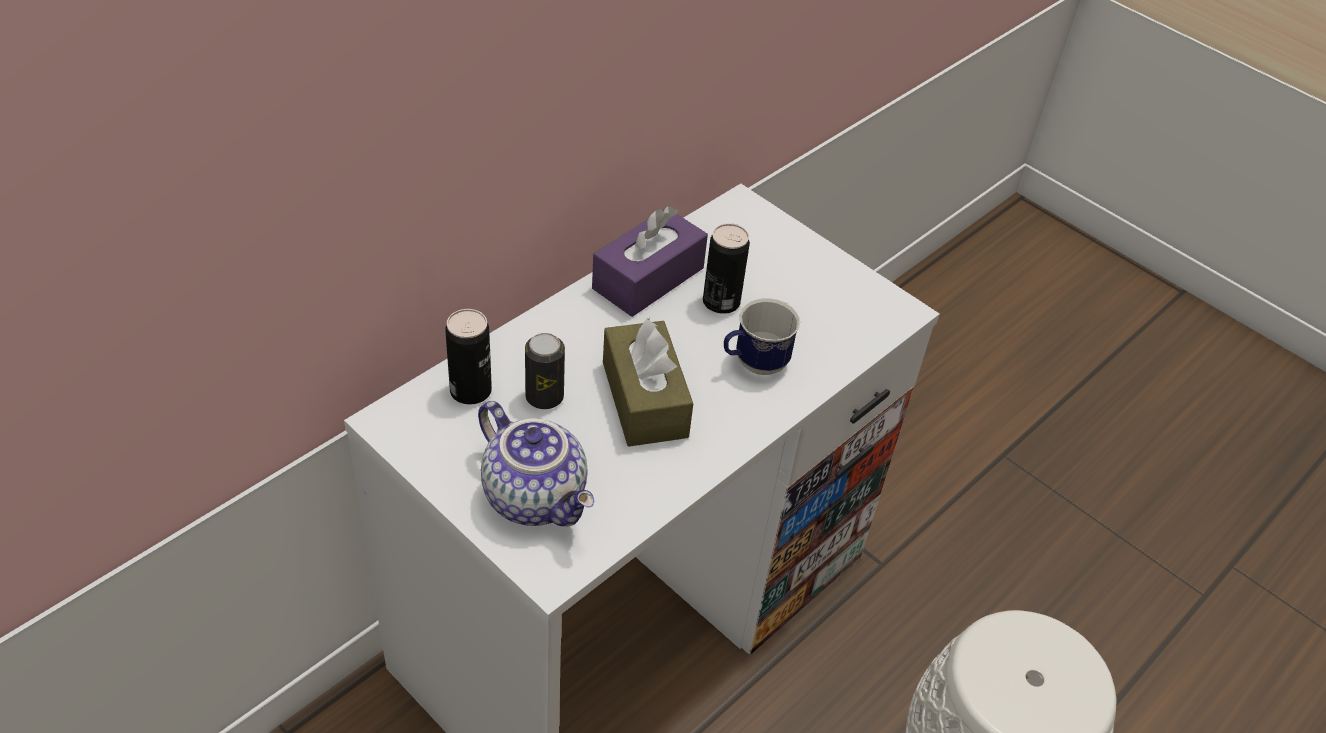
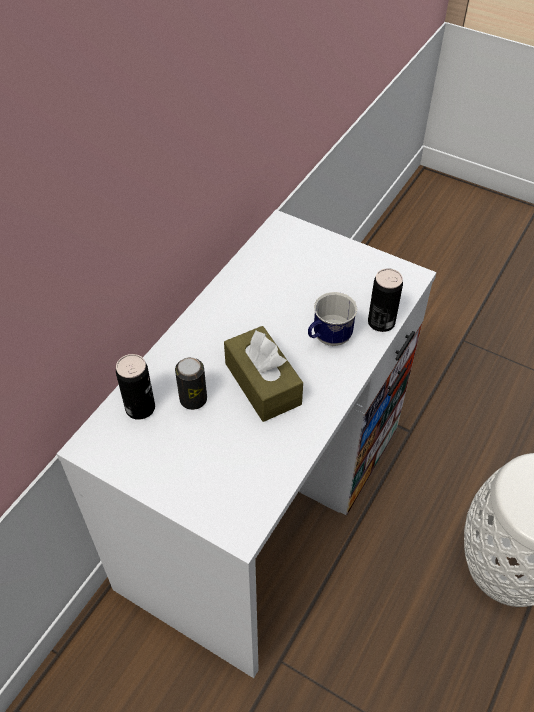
camera: 10 degrees left, 5 degrees up
(537, 497) = (212, 476): teapot -> none
(648, 278) = (236, 293): purple tissue box -> none
(721, 302) = (291, 299): can -> can (381, 322)

